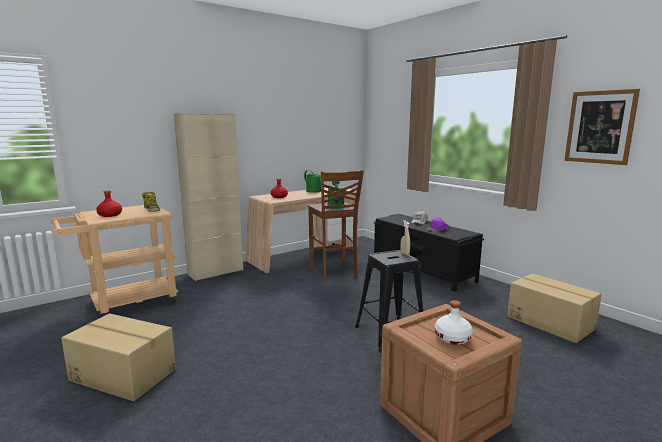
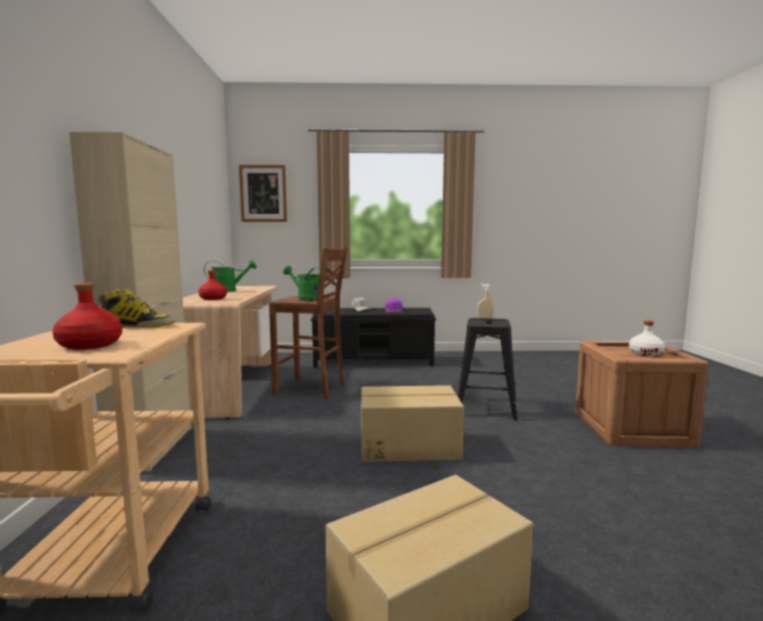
camera: 55 degrees left, 5 degrees down
(550, 322) = (519, 362): cardboard box -> cardboard box (408, 445)
(600, 127) = (507, 205): picture -> picture (263, 193)

